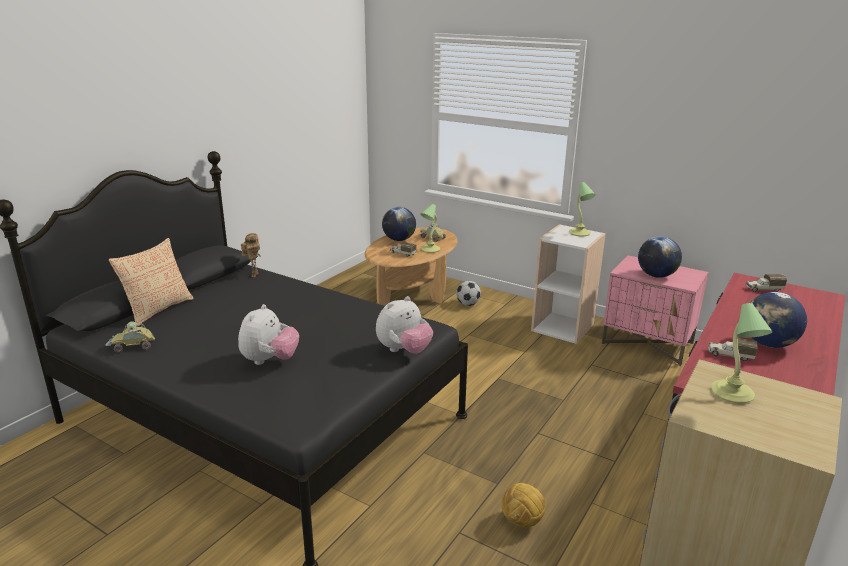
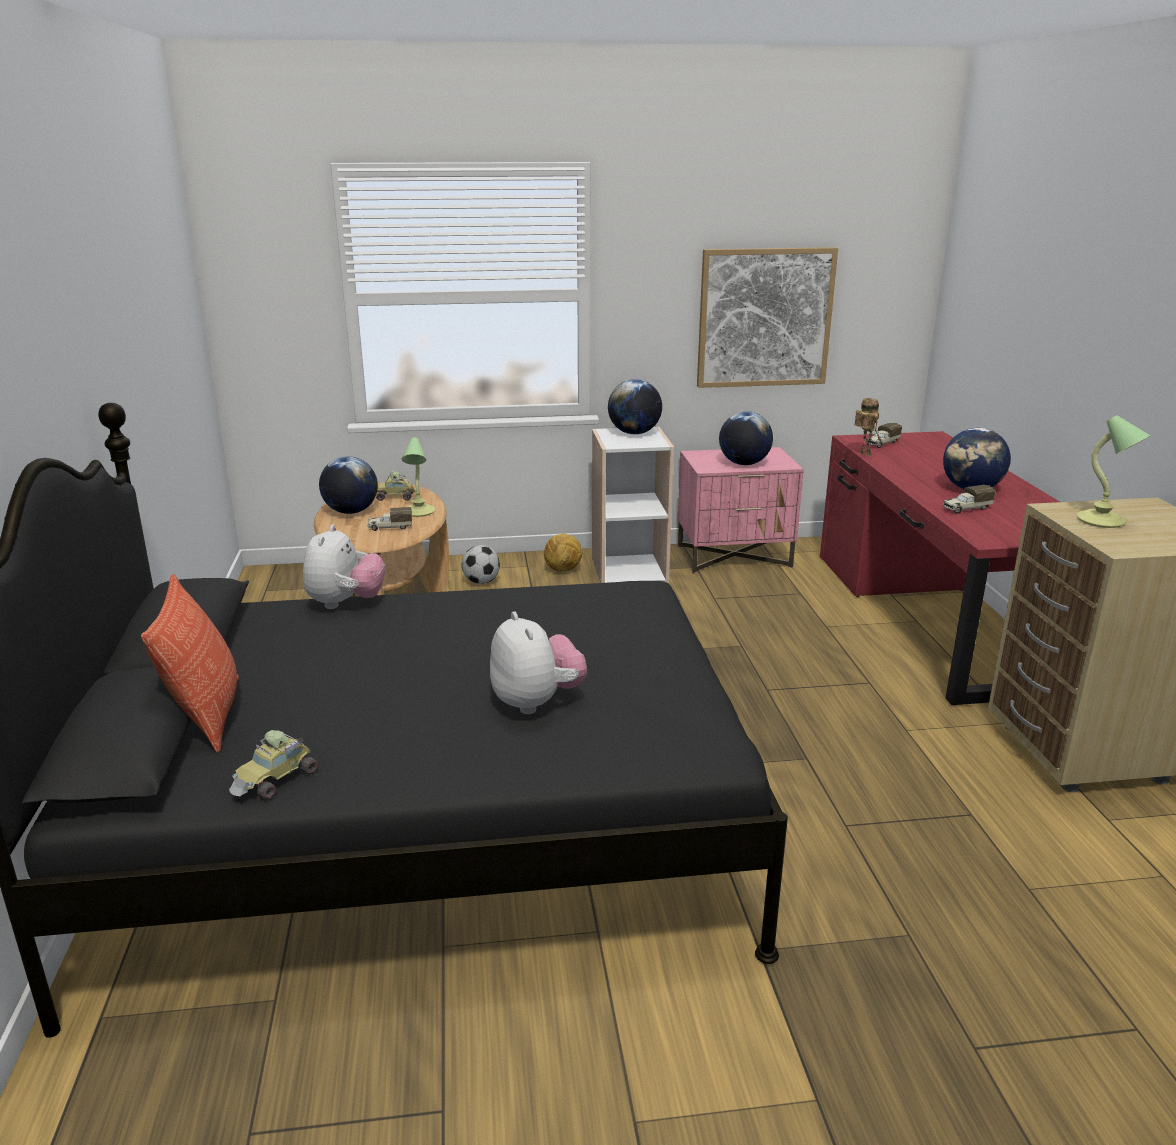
camera: 40 degrees left, 0 degrees up
(159, 310) = (207, 716): beige pillow -> orange pillow
(254, 274) = (271, 611): toy robot -> toy robot (863, 454)
(404, 350) = (668, 624): plush toy -> plush toy (345, 603)
(522, 522) = (881, 781): football -> football (563, 570)
(579, 233) = (634, 433): table lamp -> globe
(708, 169) = (765, 318): none -> picture

